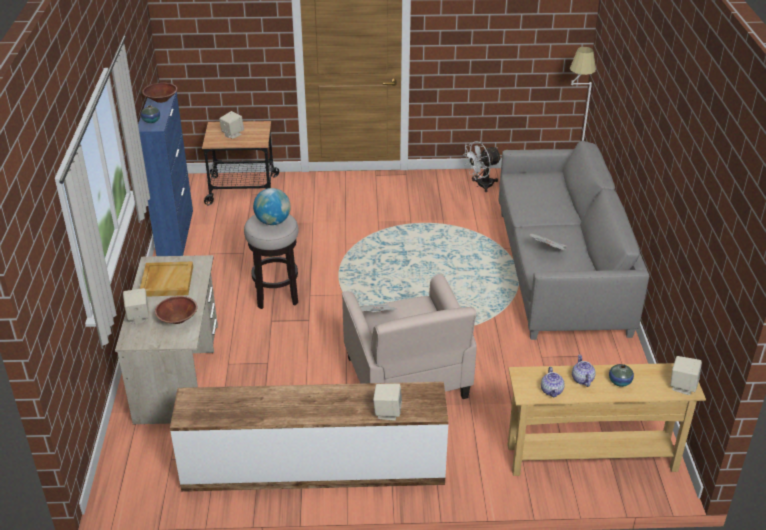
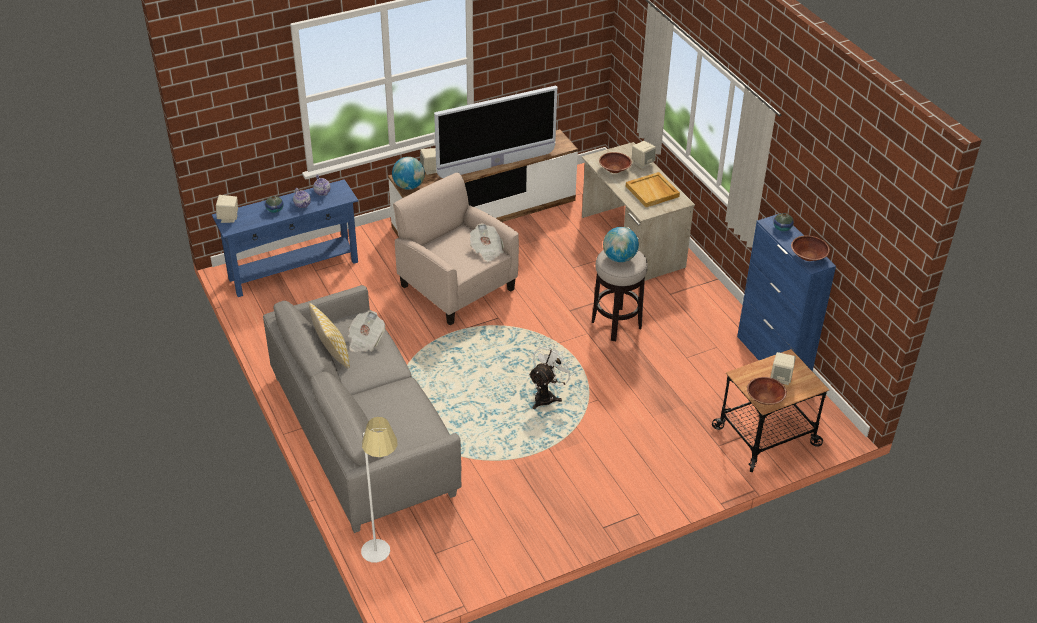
camera: 155 degrees right, 5 degrees up
(259, 127) = (765, 399): none -> brown bowl
(299, 393) = (496, 165): none -> television
(429, 395) = (409, 186): none -> globe
(481, 185) = (501, 538): white fan -> white fan (547, 396)
(583, 248) = (332, 354): none -> pillow
(591, 458) = (293, 270): beige console table -> blue console table

